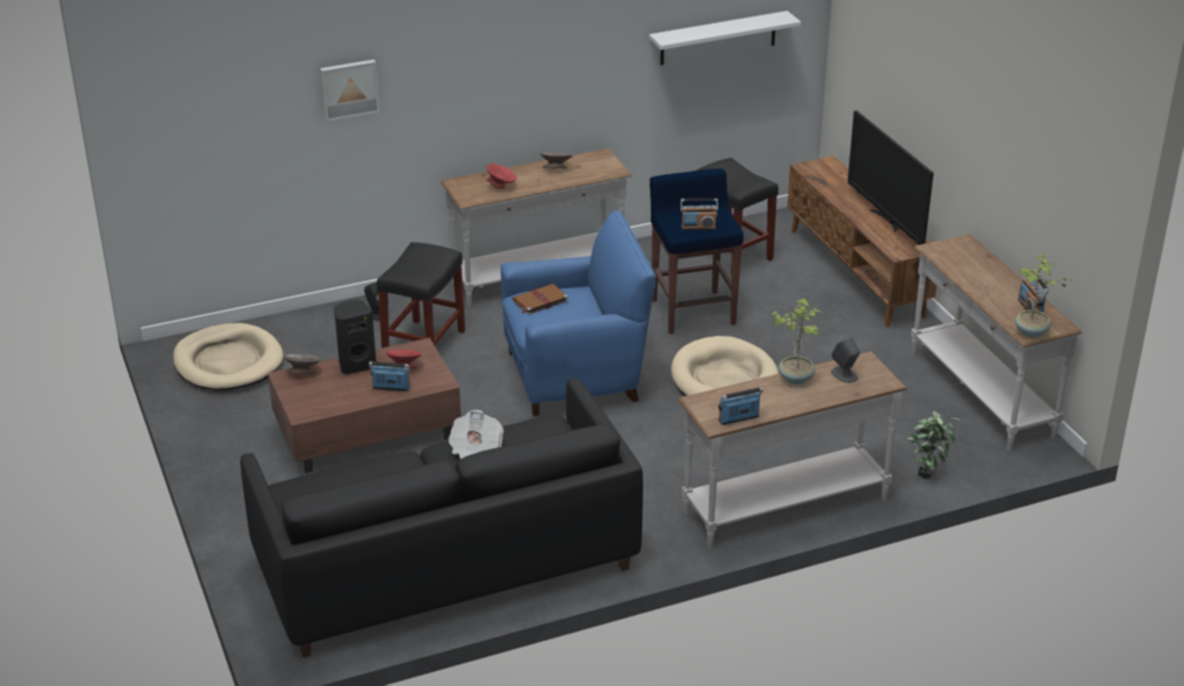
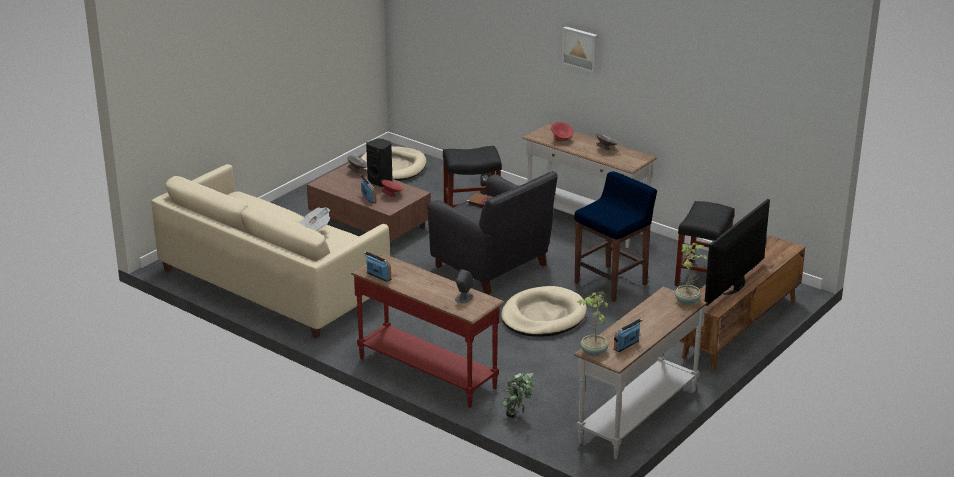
camera: 60 degrees right, 5 degrees down
(349, 89) = (504, 34): picture -> picture (580, 48)
(445, 563) = (273, 283): black sofa -> beige sofa
(576, 376) = (492, 267): blue armchair -> black armchair
(698, 227) = (603, 214): radio -> none
(718, 38) = (745, 112): white shelf -> none
(784, 505) = (428, 372): white console table -> red console table
(796, 378) = (442, 283): potted plant -> potted plant (688, 301)

